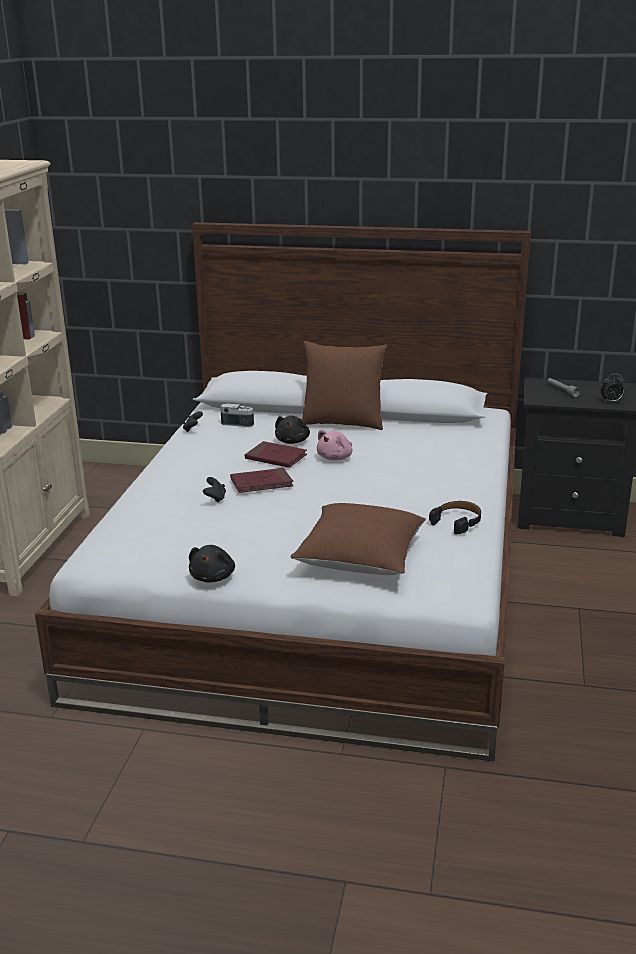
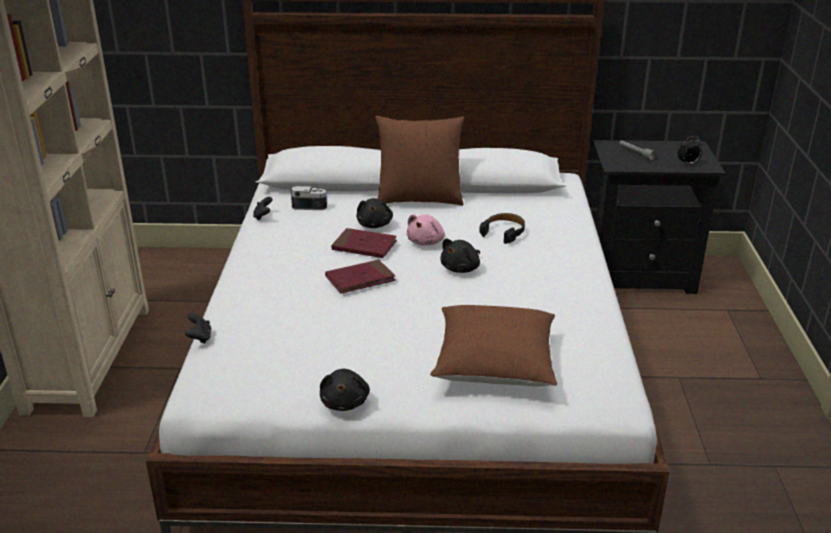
camera: 10 degrees left, 5 degrees up
(215, 498) = (316, 302): black game controller -> black game controller (200, 338)
(360, 481) = (461, 268): none -> black plush toy
(457, 522) = (578, 311): black headphones -> black headphones (504, 232)

